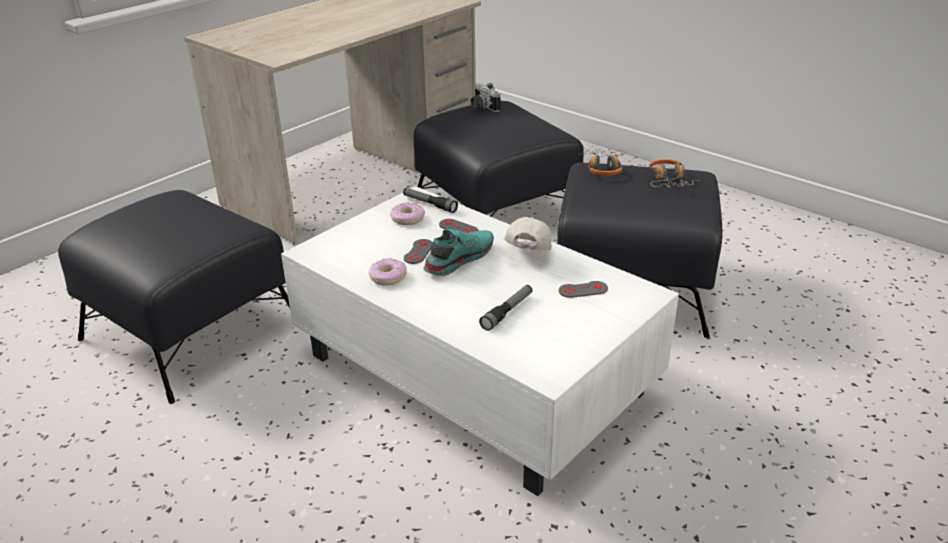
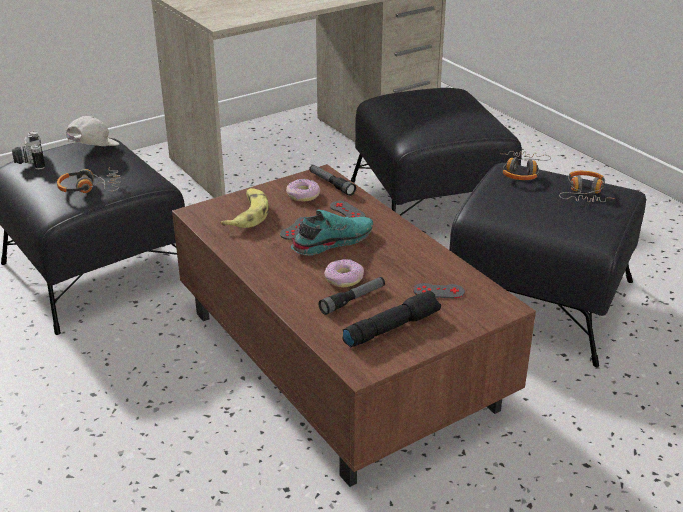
camera: 15 degrees right, 0 degrees up
(185, 243) = (90, 188): none -> headphones
(361, 246) = (247, 215): none -> banana
(387, 277) = (257, 248): donut -> donut (343, 278)
(471, 372) = (337, 357): white coffee table -> brown coffee table
(481, 108) = (429, 93): camera -> camera (29, 161)
(527, 256) = (400, 249): white cap -> white cap (92, 151)
(557, 332) = (391, 327): none -> black flashlight

